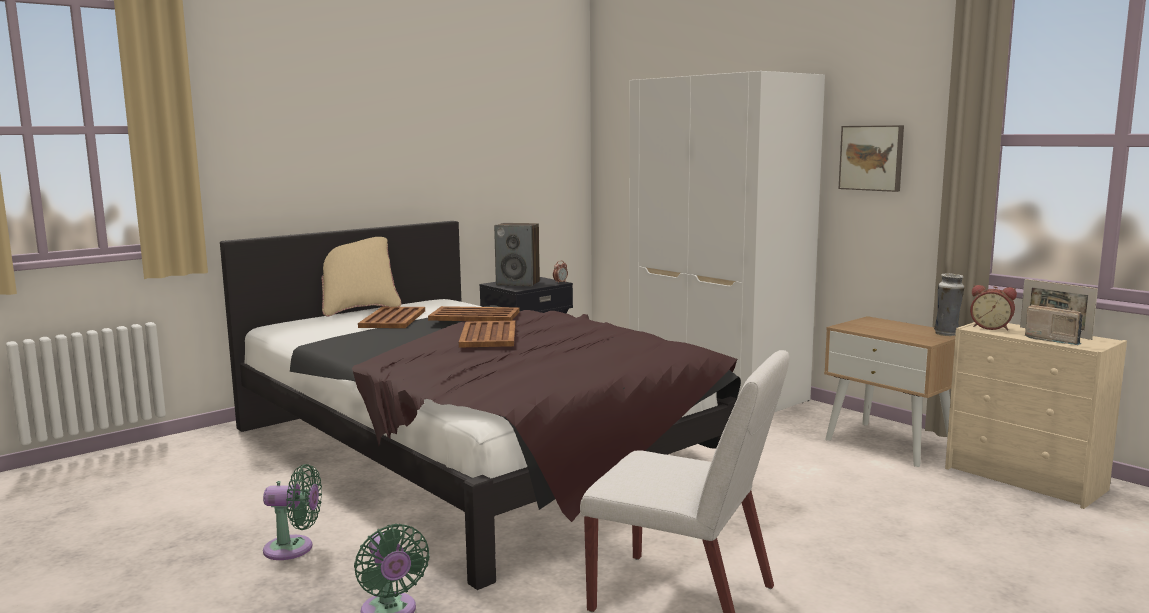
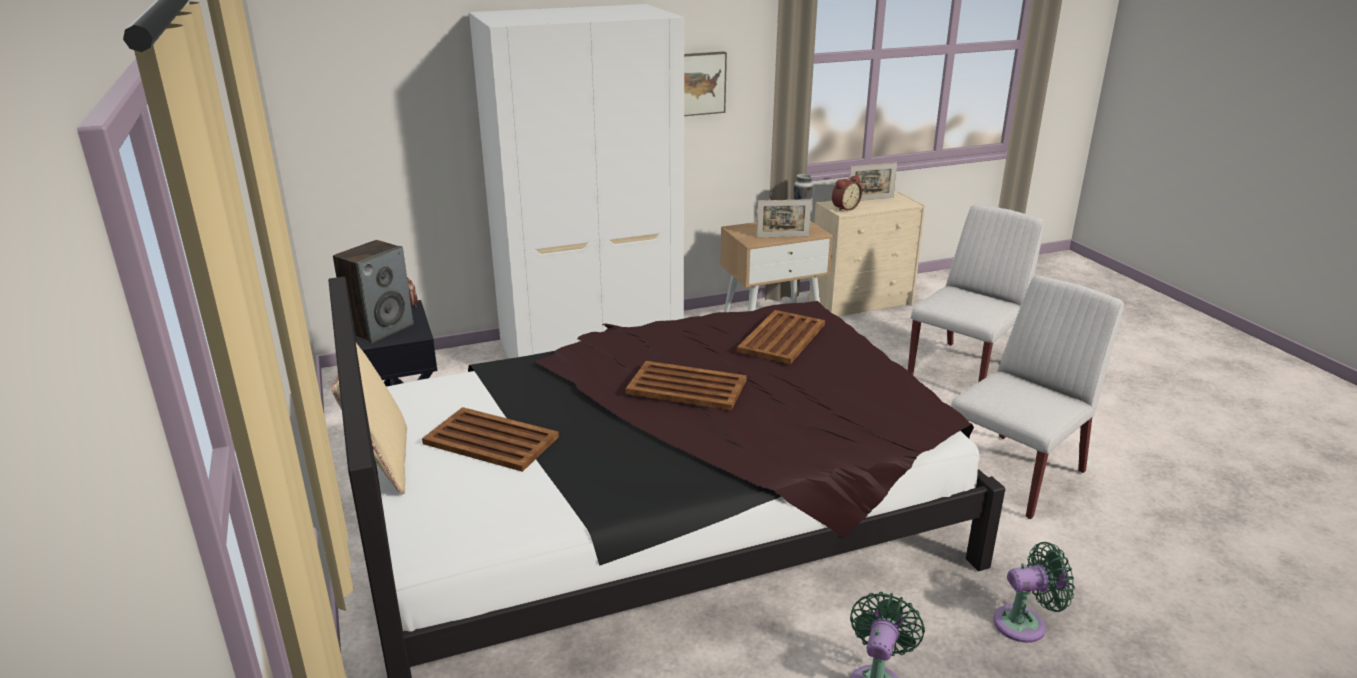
camera: 70 degrees left, 15 degrees up
(474, 316) = (565, 382): brown tray -> brown tray (781, 338)
(883, 332) = (782, 236): none -> picture frame
(932, 554) = (964, 370): none -> white chair
(1053, 340) = (888, 205): radio -> none

